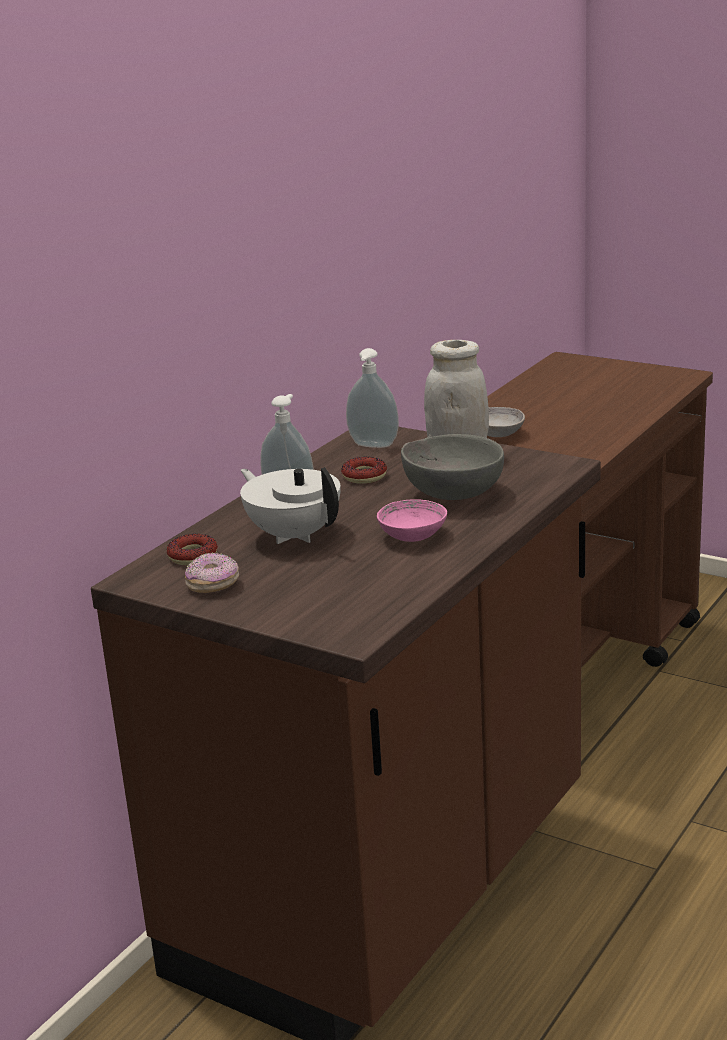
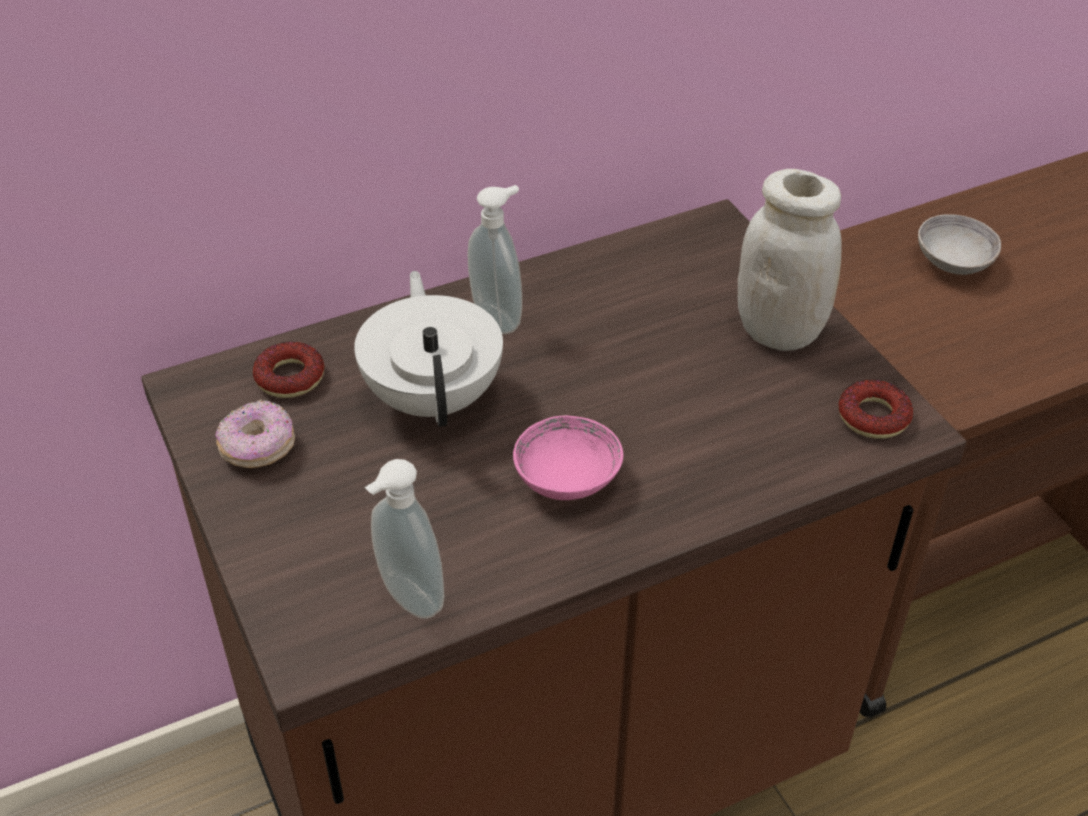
camera: 30 degrees right, 20 degrees up
(364, 476) = (623, 318): donut -> donut (873, 417)
(373, 446) = (689, 258): soap dispenser -> soap dispenser (407, 599)
(452, 494) = (696, 413): grey bowl -> none

